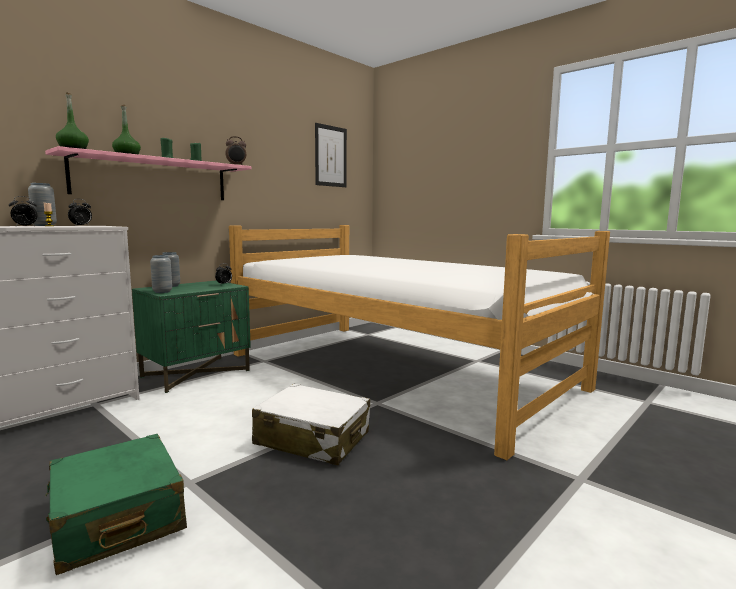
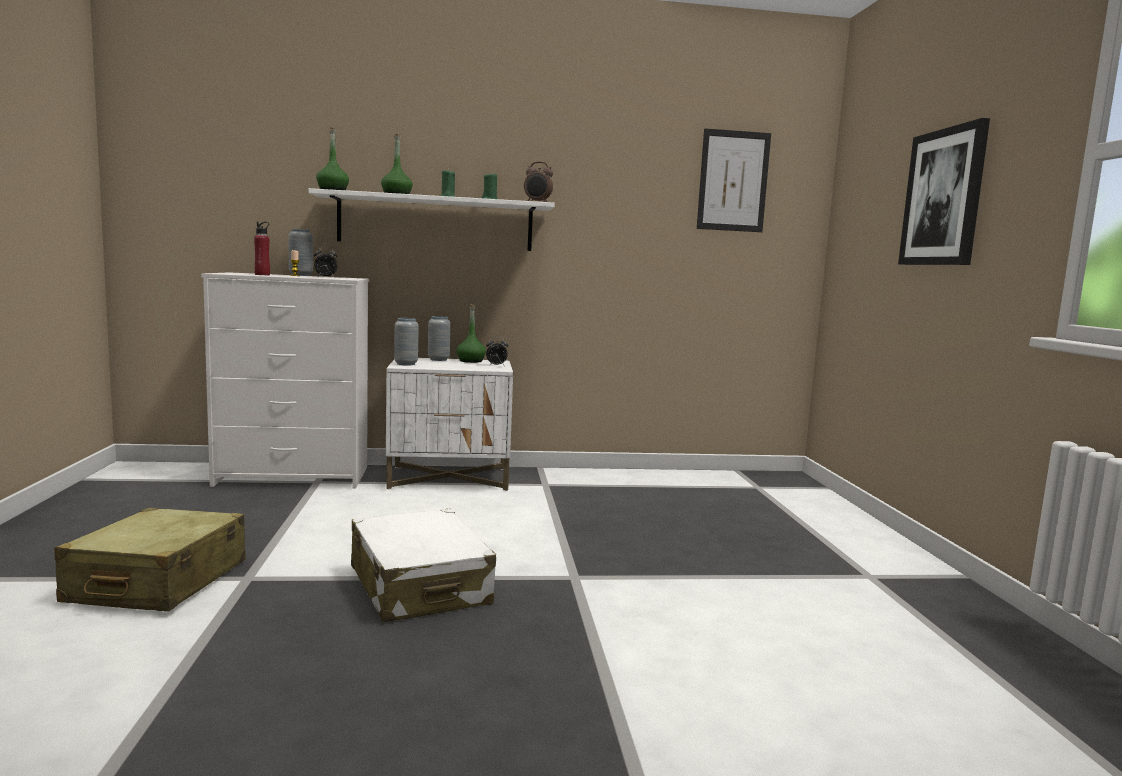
camera: 40 degrees right, 0 degrees up
(25, 226) = (262, 275): alarm clock -> red bottle
(117, 518) = (158, 582): green suitcase -> beige suitcase
(153, 179) = (436, 223): pink shelf -> white shelf
(196, 284) = (471, 361): none -> green bottle
(196, 373) = (450, 478): green nightstand -> white nightstand
(395, 370) = (692, 546): bed -> none
(462, 170) = (943, 197): none -> picture

